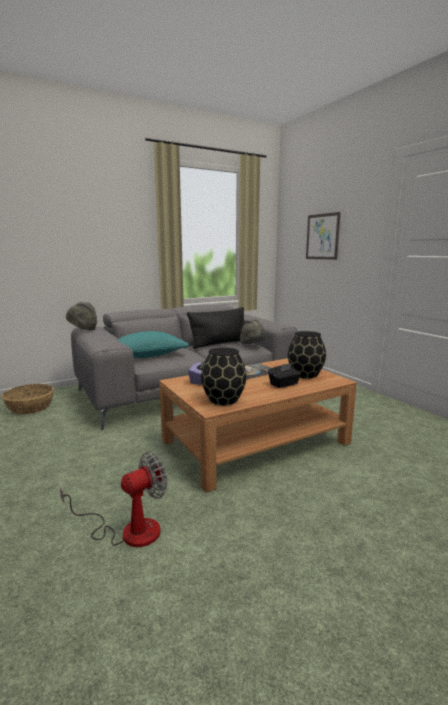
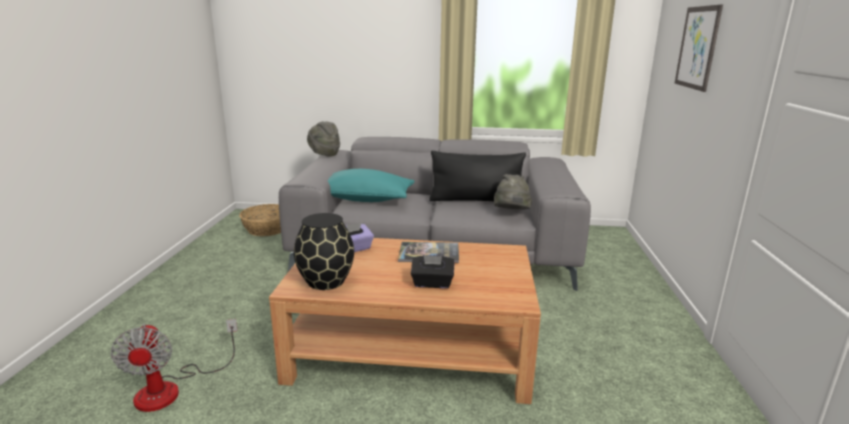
camera: 35 degrees right, 5 degrees up
(128, 530) = (172, 388): fan -> fan turned 75 degrees clockwise
(305, 375) = (488, 278): black vase -> none

